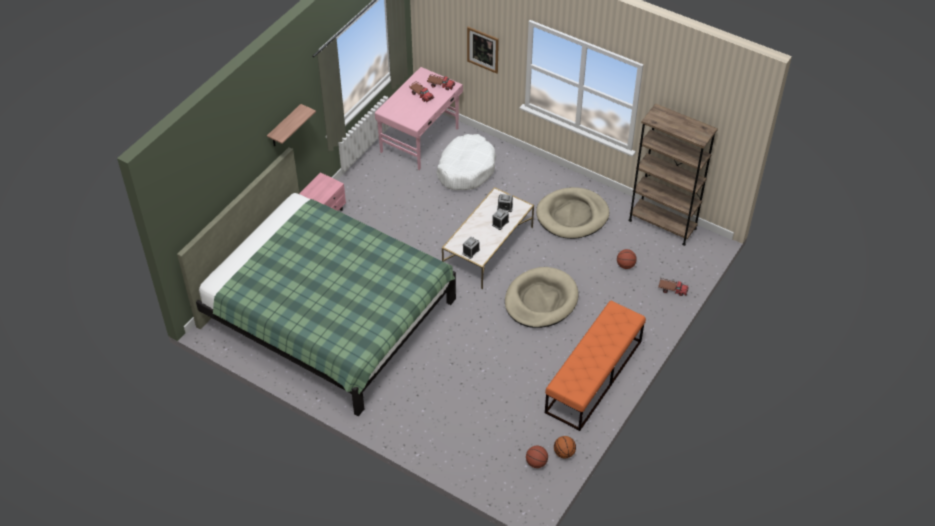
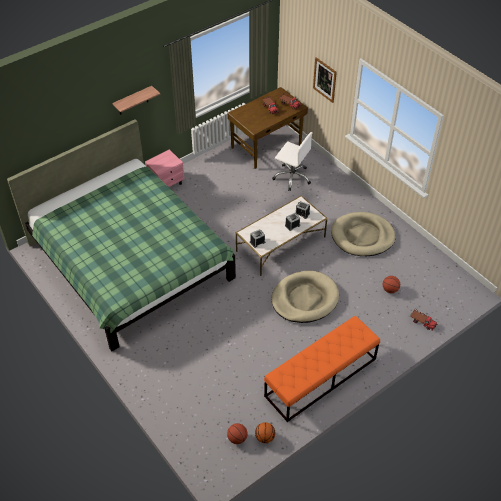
camera: 20 degrees right, 0 degrees up
(420, 140) = (267, 146): pink desk -> brown desk
(466, 169) = (292, 177): white dog bed -> white office chair
(662, 224) = (437, 264): brown bookcase -> none

